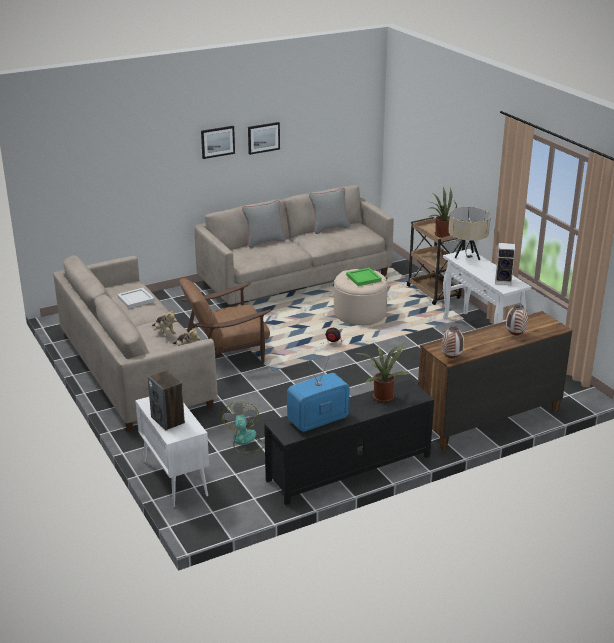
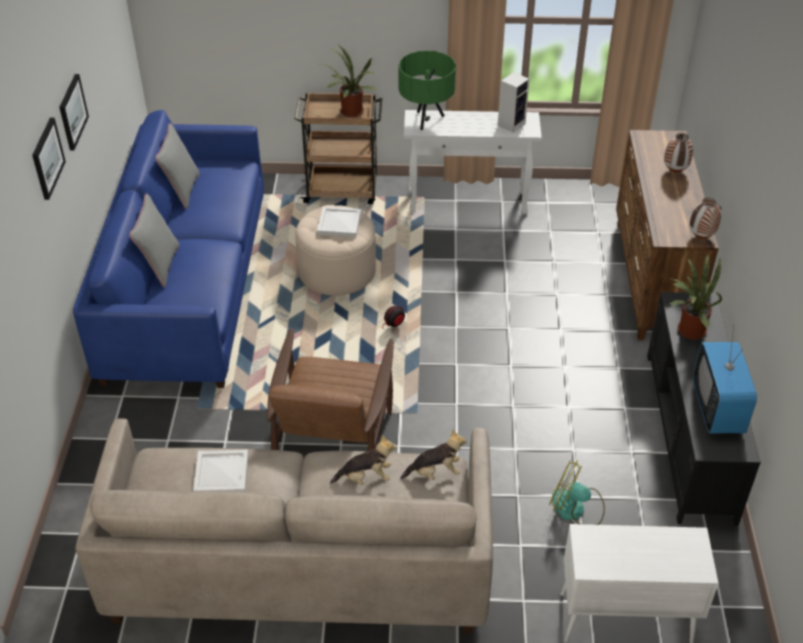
camera: 60 degrees left, 15 degrees up
(168, 420) = (653, 559): speaker -> none
(295, 279) = (187, 289): beige sofa -> blue sofa
(363, 278) = (338, 224): green tray -> white tray
(466, 257) = (426, 121): beige table lamp -> green table lamp

